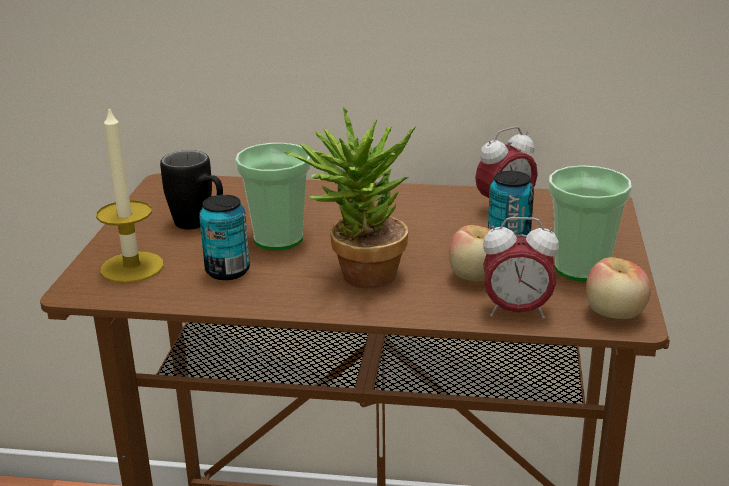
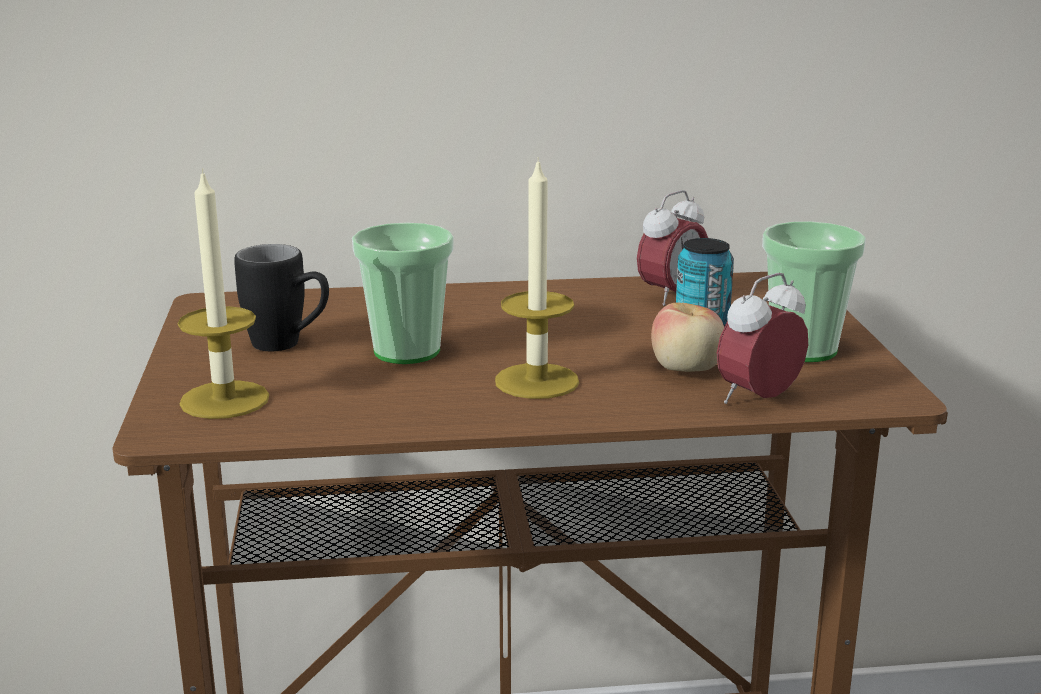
camera: 15 degrees left, 5 degrees down
(227, 271) = (362, 392): can -> none
(357, 275) = (537, 381): potted plant -> candle
(516, 311) = (758, 399): alarm clock -> alarm clock turned 150 degrees clockwise
(614, 314) = (873, 391): apple -> none

